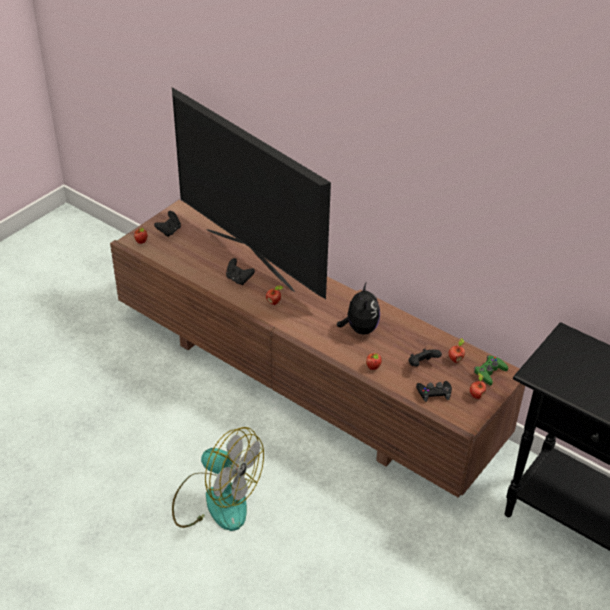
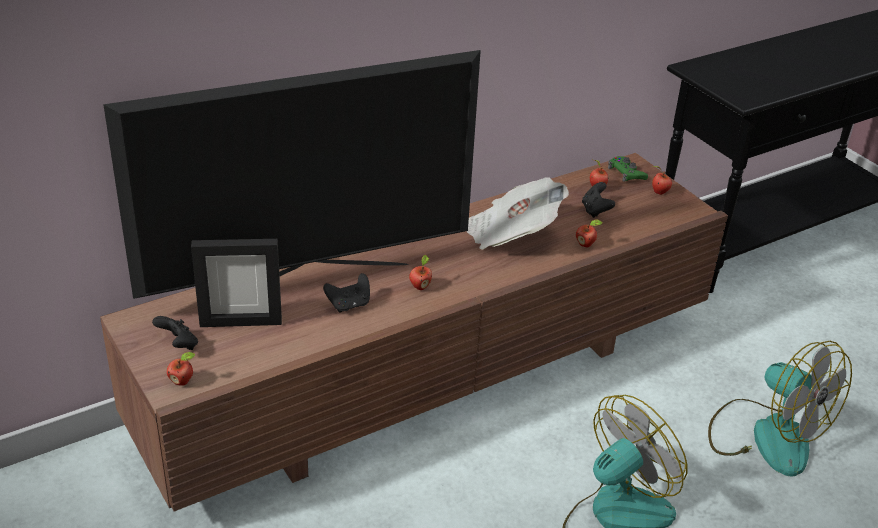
camera: 70 degrees left, 5 degrees down
(200, 245) = (241, 321): none -> picture frame
(345, 576) = (767, 435): none -> fan
(359, 329) = (511, 234): plush toy -> newspaper
(434, 393) = (645, 217): black game controller -> none

